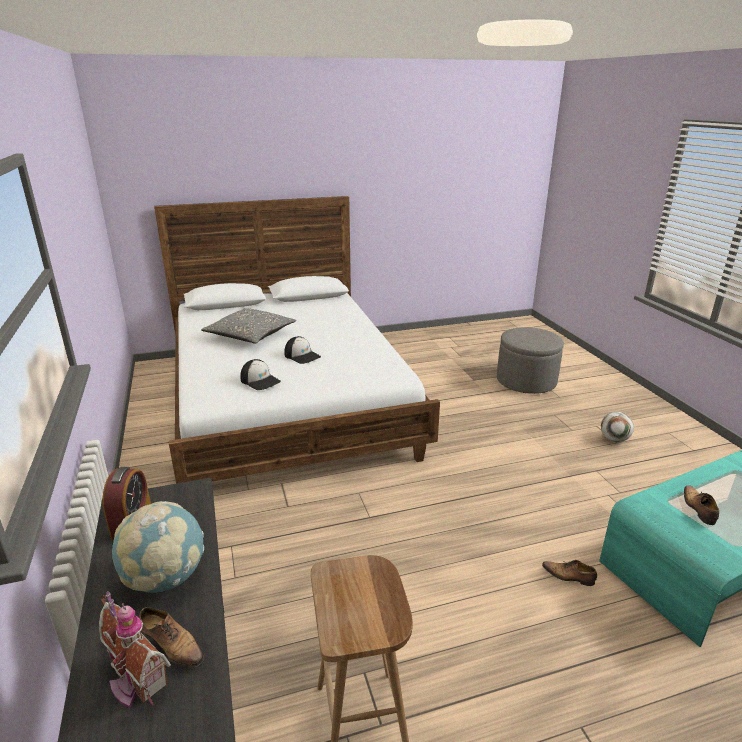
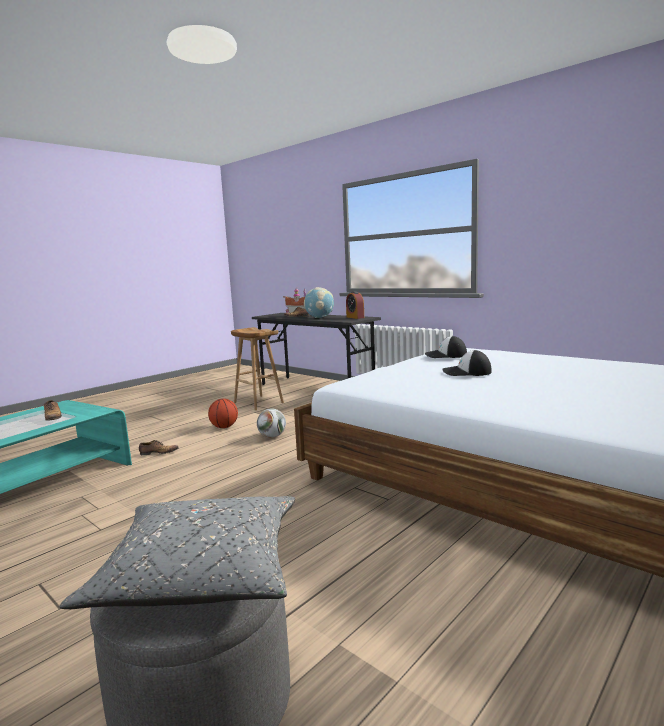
camera: 150 degrees right, 15 degrees down
(250, 335) = (569, 371): grey pillow -> grey pillow (201, 572)
(468, 617) = (224, 427): none -> basketball
(614, 439) = (40, 588): football -> football (272, 436)

